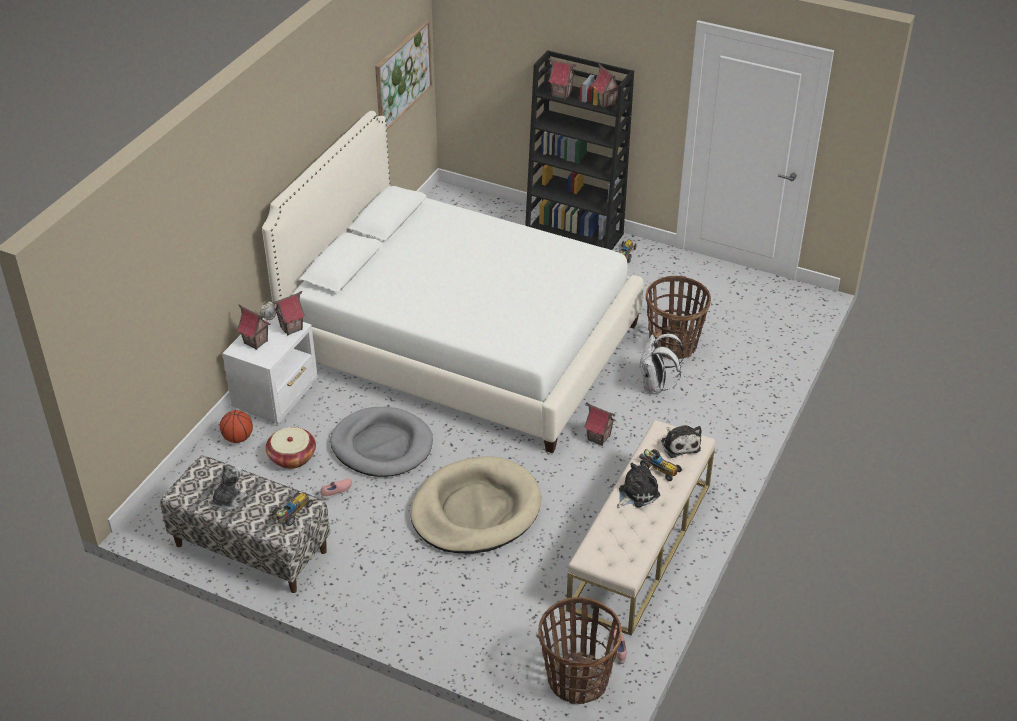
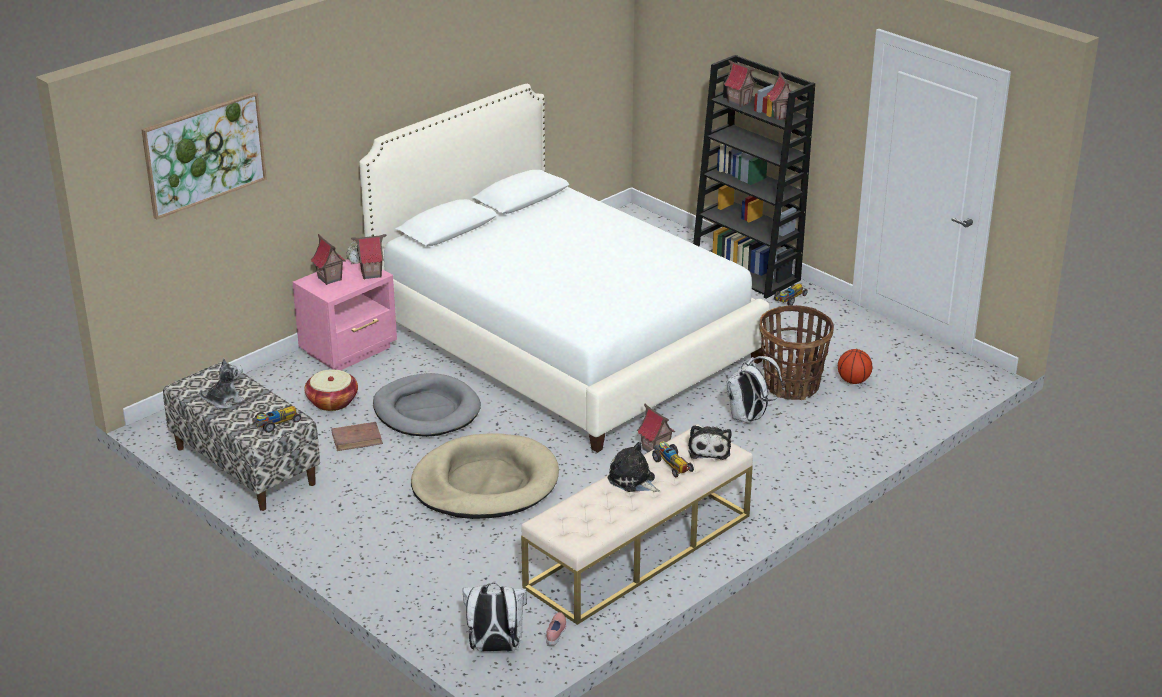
camera: 20 degrees right, 10 degrees down
(238, 438) = (291, 376): basketball -> basketball (853, 381)
(277, 397) = (350, 350): white nightstand -> pink nightstand
(337, 492) = (357, 439): pink shoe -> brown book
(402, 75) = (583, 64): picture -> picture (204, 154)
(577, 679) = (495, 648): basket -> white backpack
(636, 493) = (633, 480): plush toy -> plush toy turned 120 degrees counterclockwise

